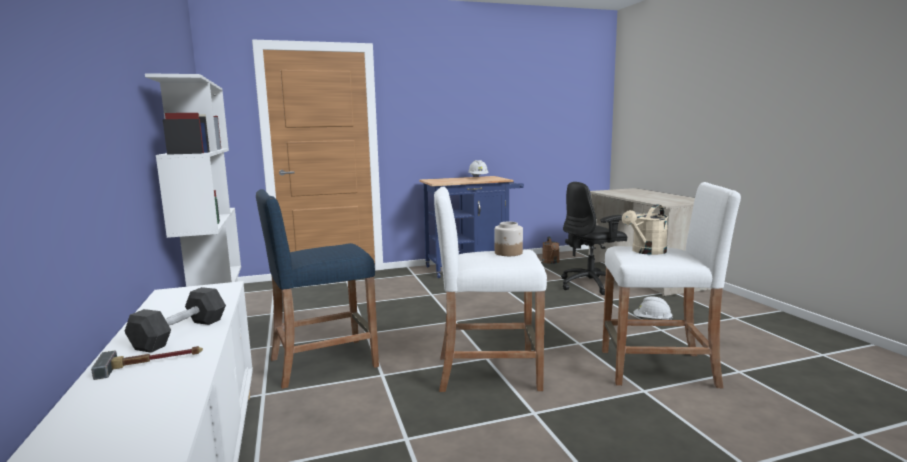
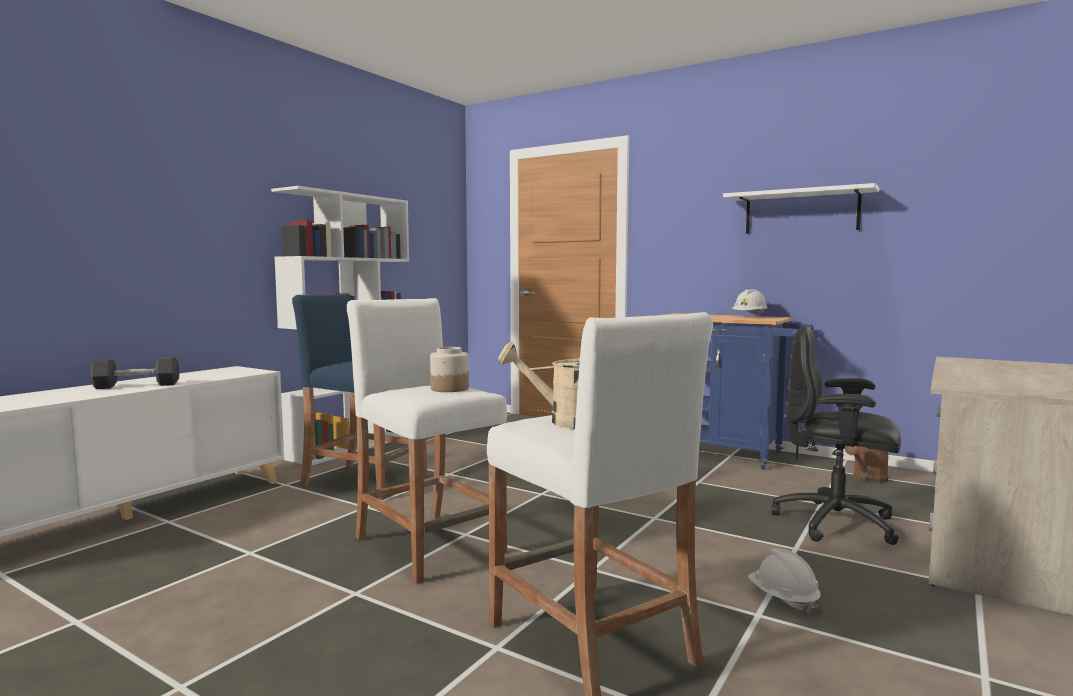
camera: 50 degrees right, 5 degrees down
(152, 363) = (75, 392): hammer -> none
(493, 110) = (801, 212): none -> white shelf

